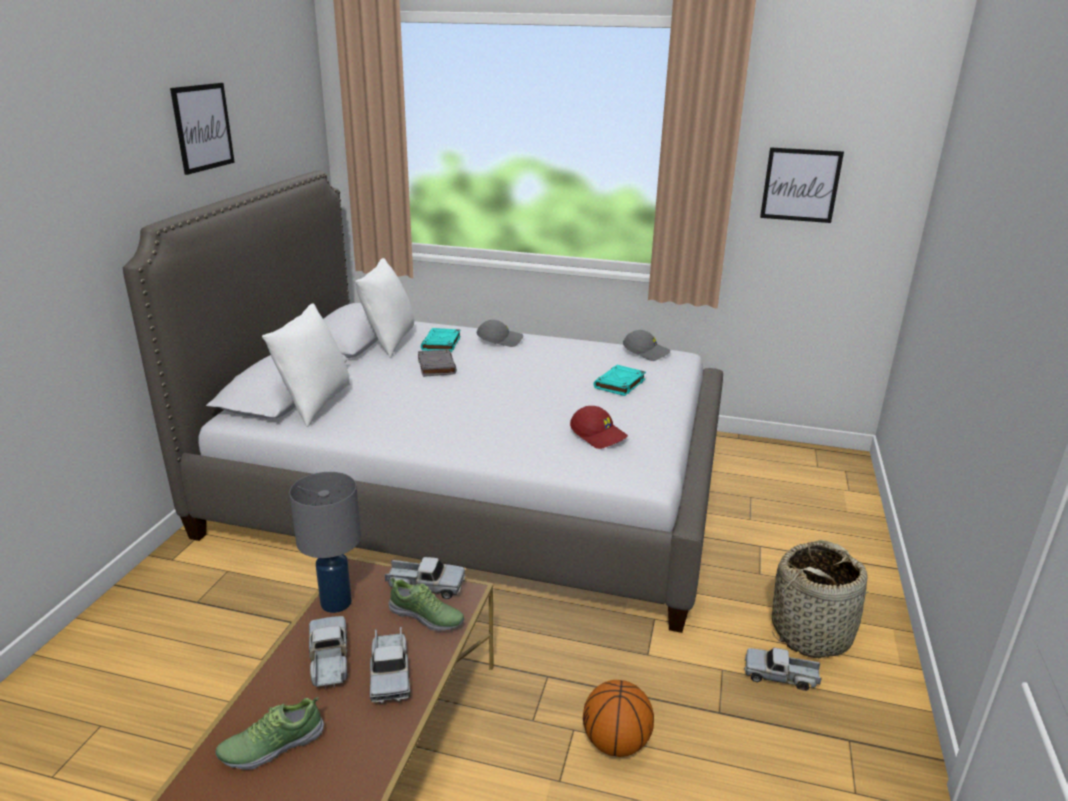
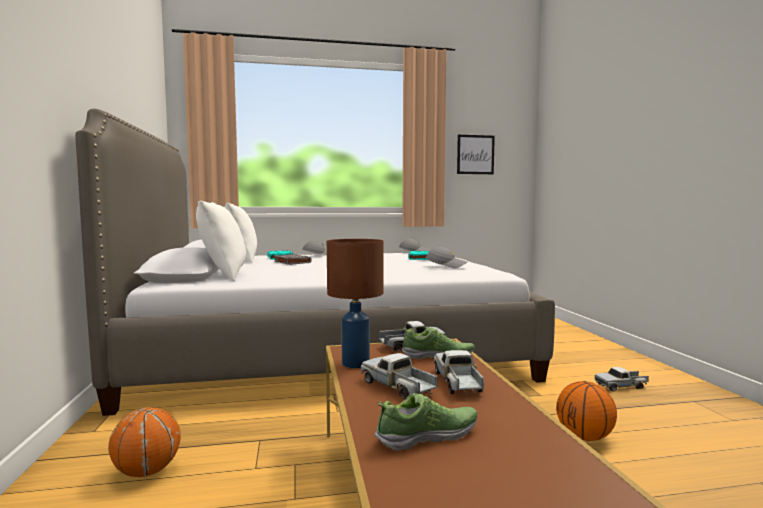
camera: 25 degrees left, 20 degrees down
(179, 631) = (147, 472): none -> basketball
(203, 127) = (115, 74): picture -> none
(272, 745) = (428, 436): shoe -> shoe turned 150 degrees counterclockwise
(335, 603) = (355, 363): grey table lamp -> brown table lamp
(390, 673) = (458, 382): toy truck -> toy truck turned 150 degrees counterclockwise
(599, 435) = (446, 266): red cap -> grey cap
(812, 632) = (608, 367): basket -> none

